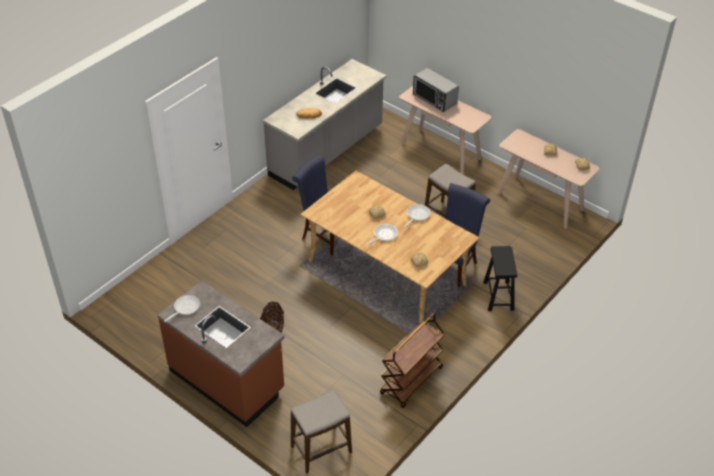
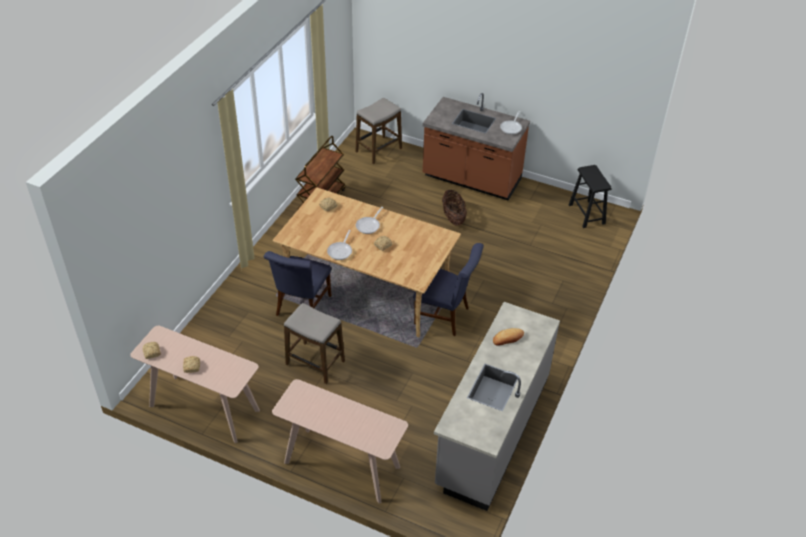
camera: 165 degrees right, 0 degrees up
(434, 99) = (356, 428): microwave -> none
(498, 296) = (250, 284): black stool -> black stool (586, 214)

